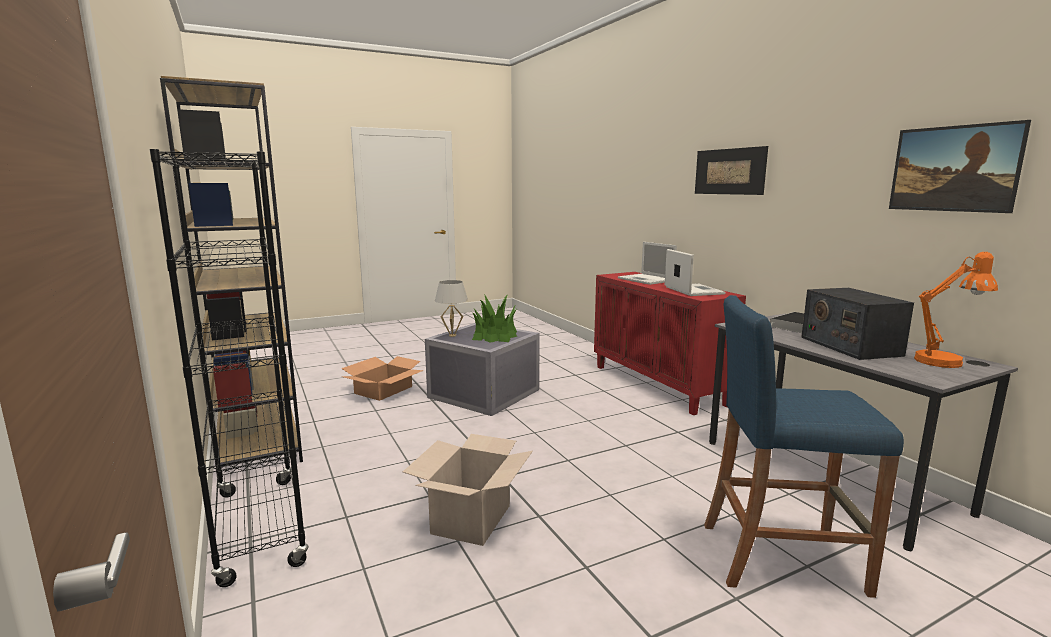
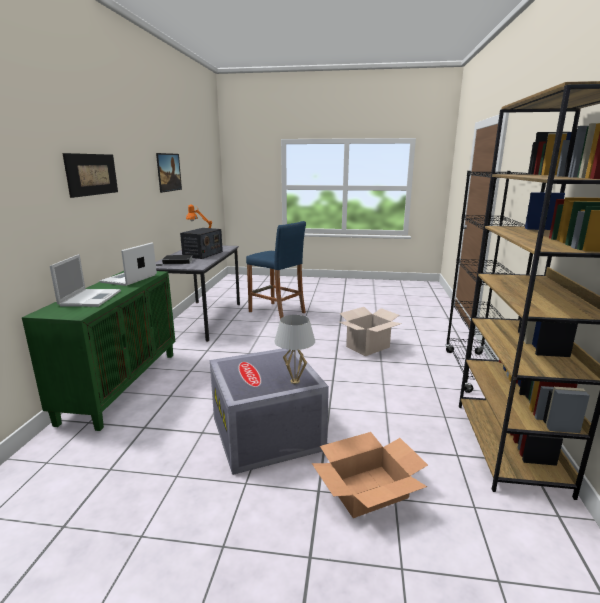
camera: 145 degrees left, 5 degrees up
(495, 336) = (255, 367): potted plant -> none
(658, 385) = (121, 385): red cabinet -> green cabinet

